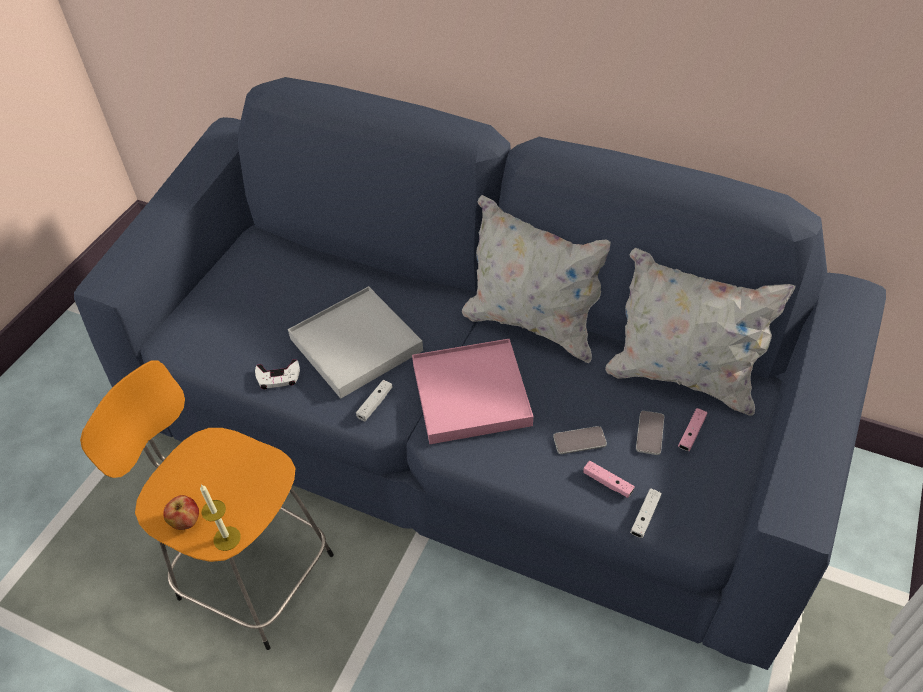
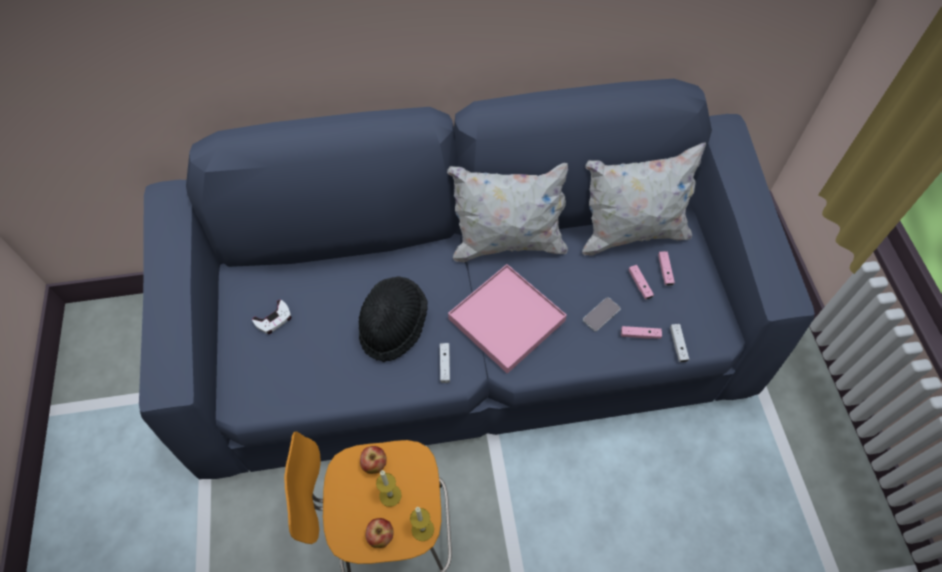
camera: 35 degrees left, 10 degrees up
(225, 491) = (390, 495): none -> candle
(234, 455) = (374, 464): none -> apple
(278, 377) = (354, 384): white game controller -> white game controller (274, 319)
(355, 345) = (393, 326): white tray -> black hat
(650, 433) = (639, 284): phone -> pink game controller

